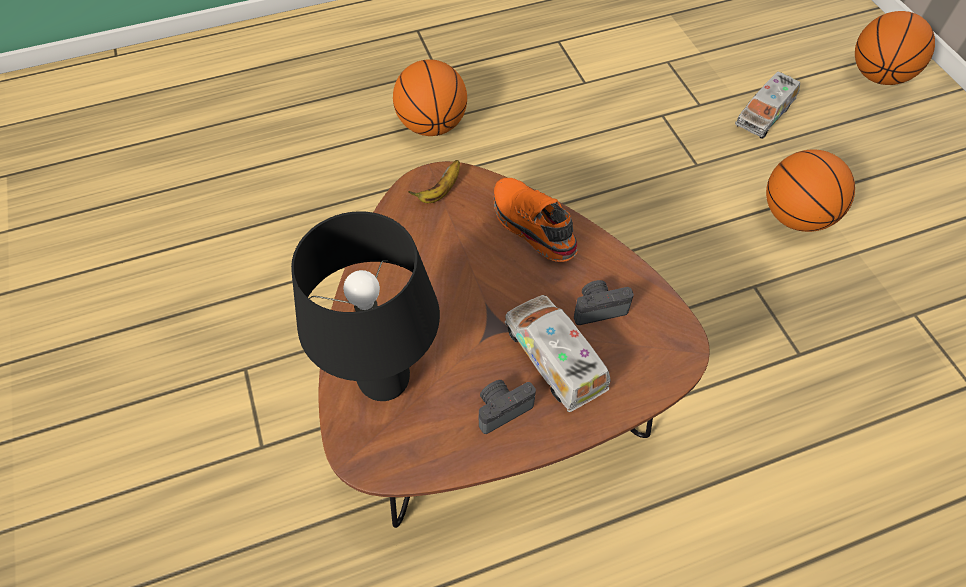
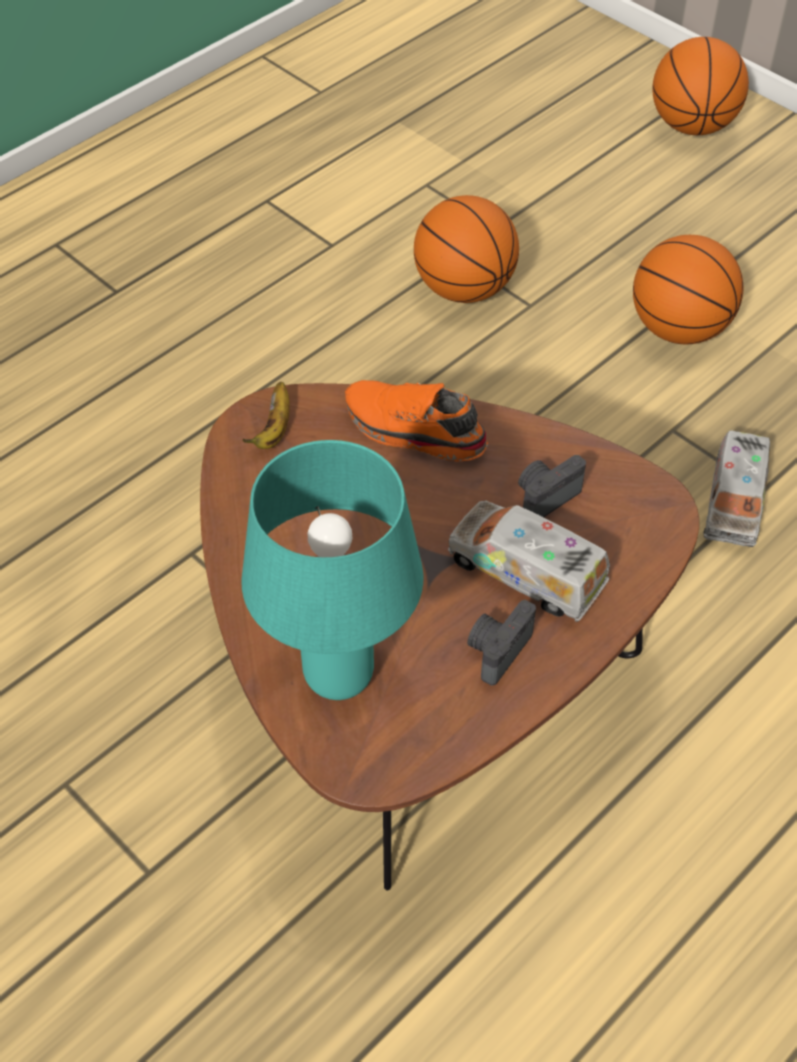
camera: 25 degrees left, 5 degrees down
(383, 381) = (336, 676): black table lamp -> turquoise table lamp
(432, 125) = (151, 368): basketball -> basketball (464, 289)
(764, 115) = (581, 216): toy truck -> toy truck (734, 503)

